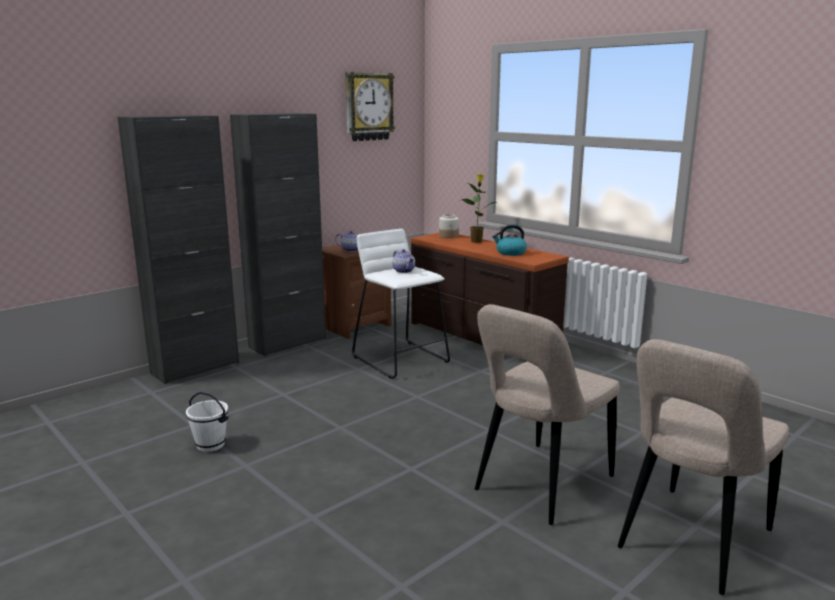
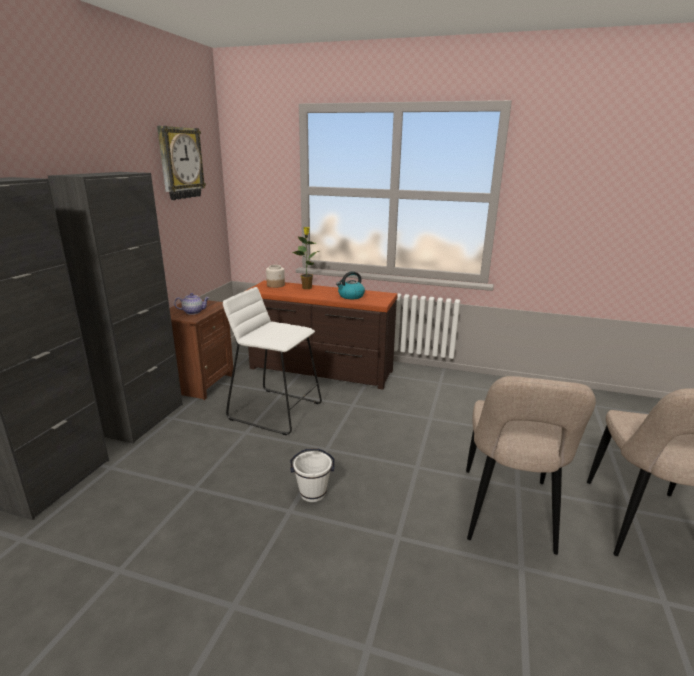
camera: 30 degrees left, 5 degrees up
(211, 445) = (167, 592): white bucket -> white bucket (313, 493)
(404, 271) = (274, 329): teapot -> none

